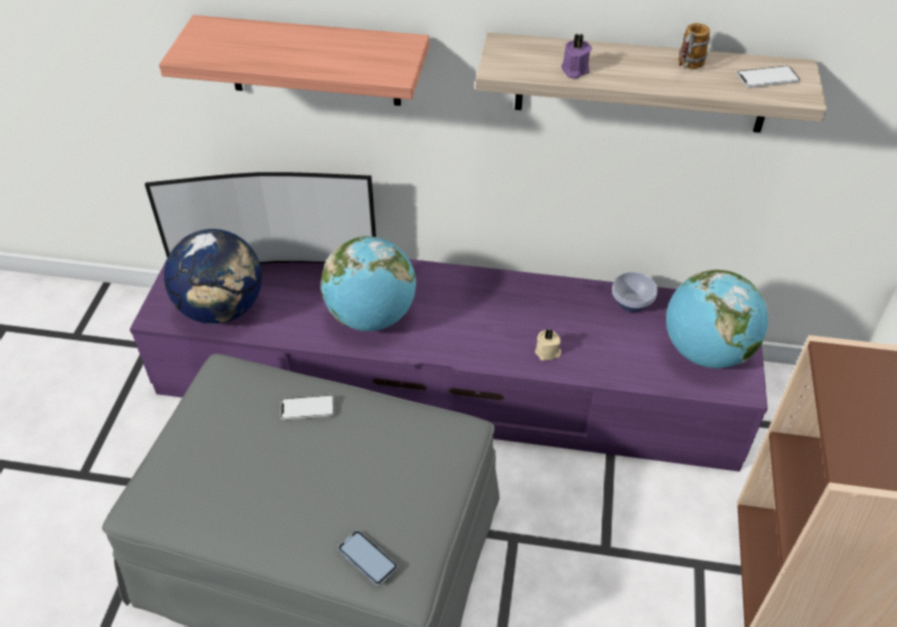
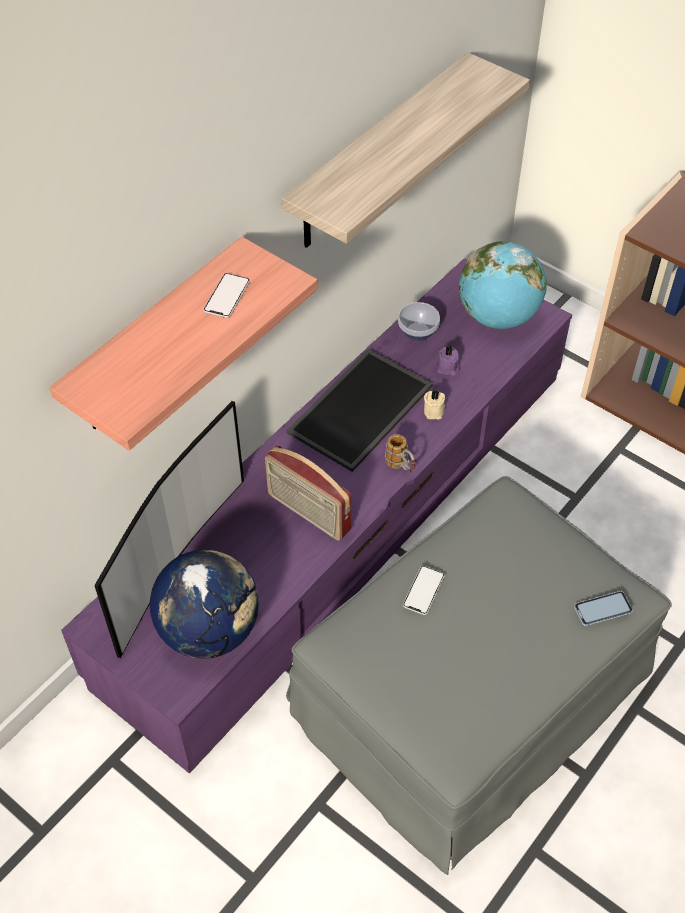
camera: 60 degrees left, 5 degrees up
(372, 317) = (308, 513): globe -> radio
(510, 301) = (359, 407): none -> tray
(574, 70) = (383, 174): purple candle -> purple candle (447, 368)
(687, 68) = (428, 116): mug -> mug (401, 467)
(767, 78) = (473, 85): phone -> phone (227, 296)

